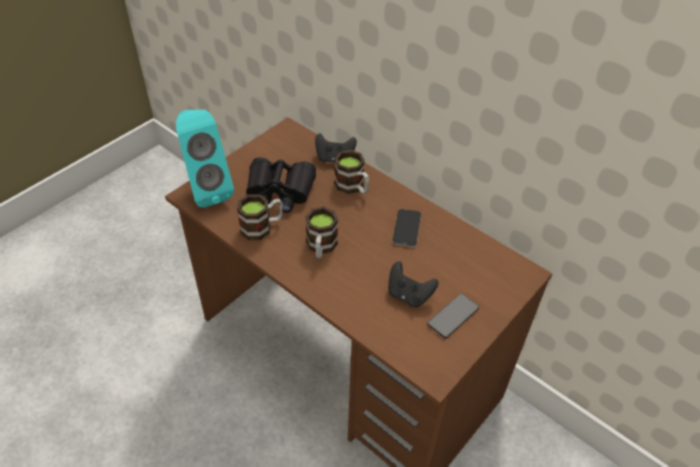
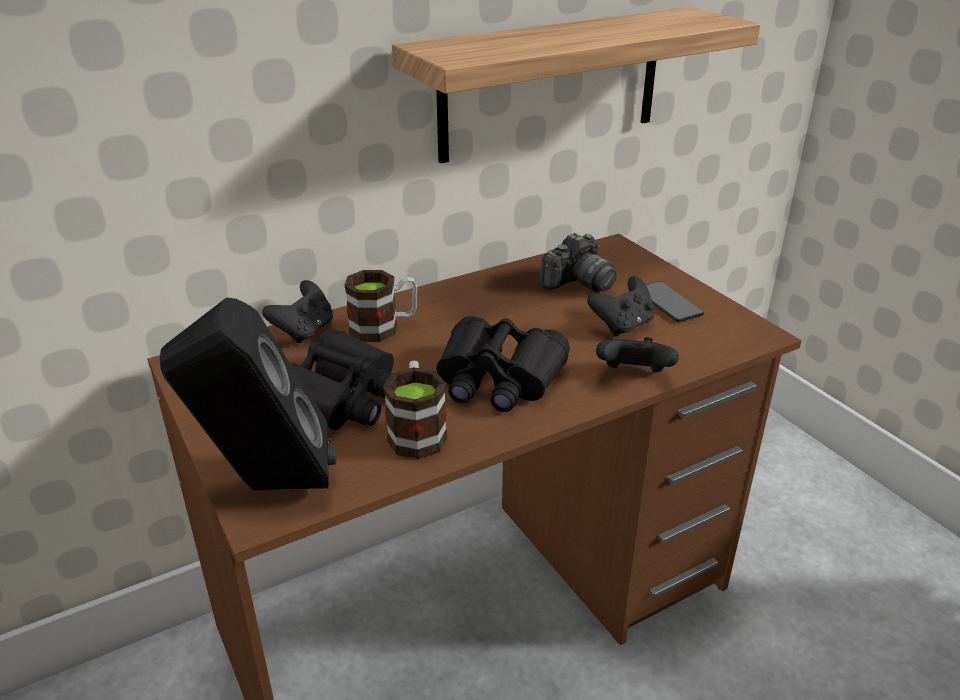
camera: 70 degrees left, 15 degrees down
(207, 190) = (266, 486): turquoise speaker -> black speaker
(321, 247) = (498, 379): mug -> black binoculars
(350, 309) = (633, 375): none -> black game controller
(406, 228) = (498, 302): phone -> none
(455, 262) = (578, 283): none -> camera
(529, 141) = (552, 84): none -> shelf

